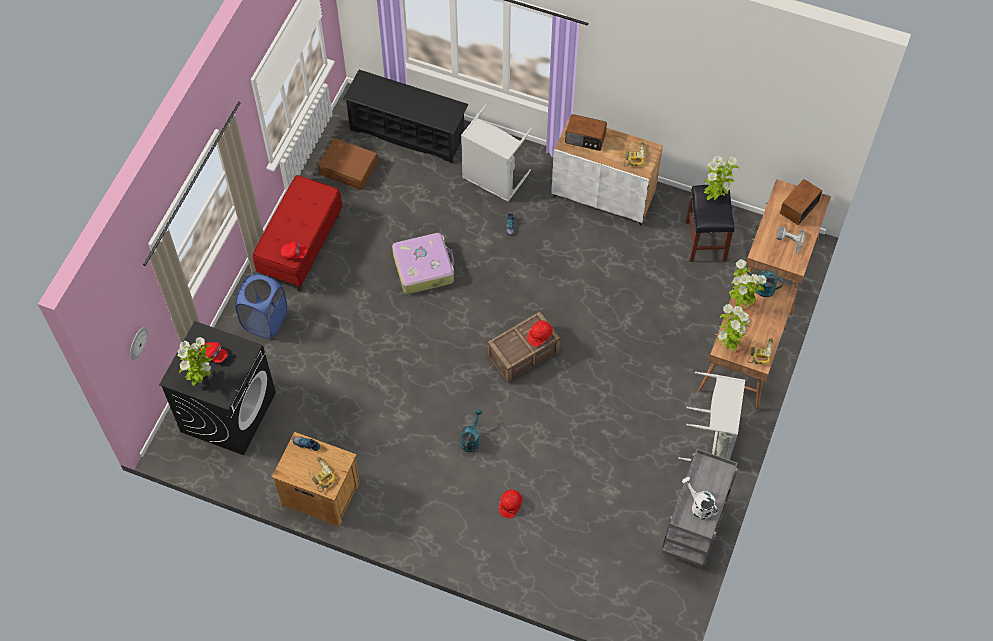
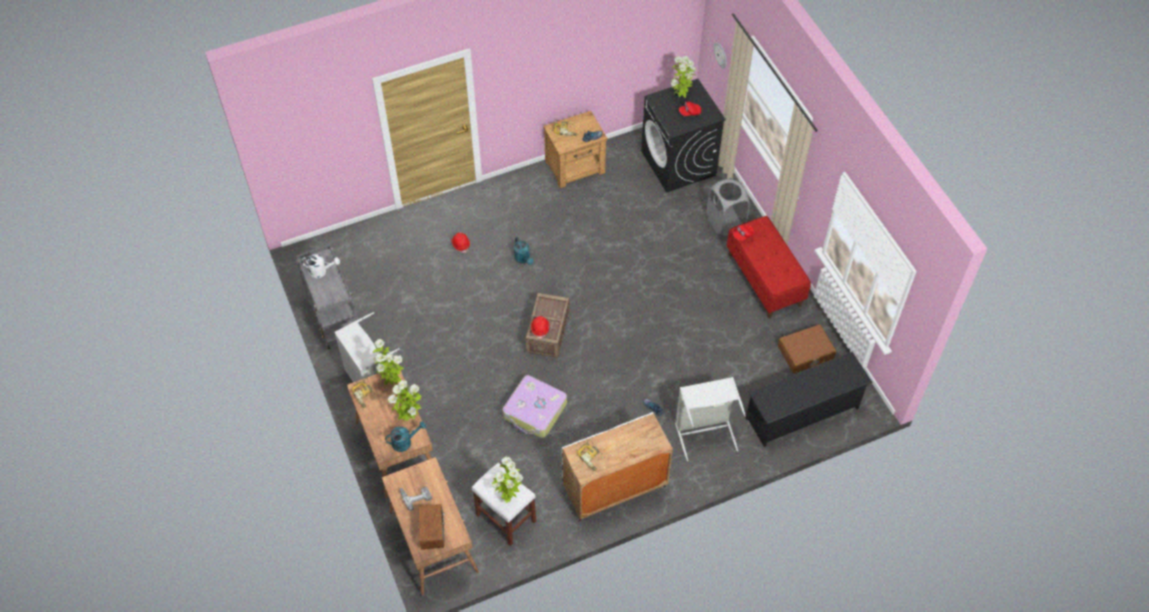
camera: 135 degrees right, 5 degrees down
(265, 320) = (725, 222): blue laundry basket -> grey laundry basket
(424, 267) = (674, 332): suitcase -> suitcase (535, 411)
(585, 139) = (640, 439): radio -> none
(705, 240) = (506, 518): black stool -> white stool

